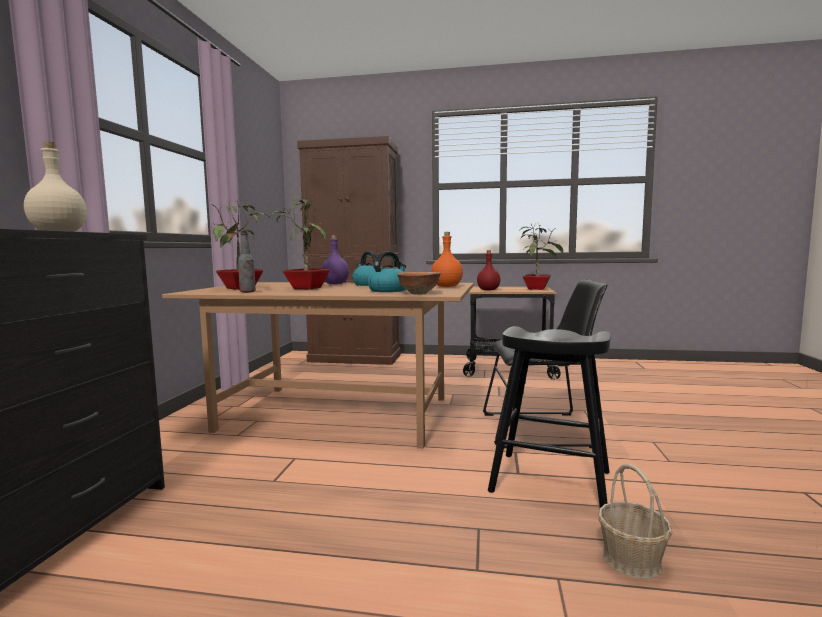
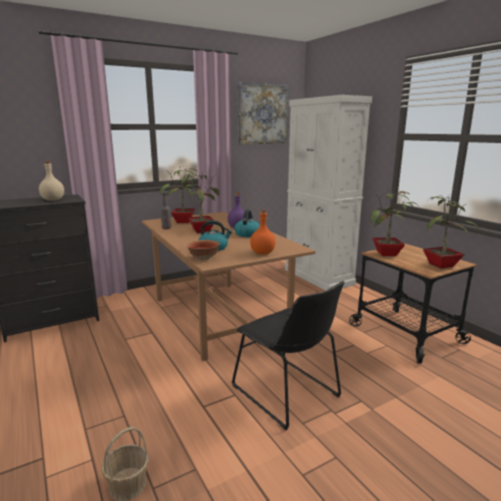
camera: 50 degrees right, 10 degrees up
(254, 156) = (262, 114): none -> picture
(355, 358) = (318, 276): brown cabinet -> white cabinet
(488, 290) = (387, 254): red bottle -> potted plant
(551, 482) = (203, 423): black stool -> none

